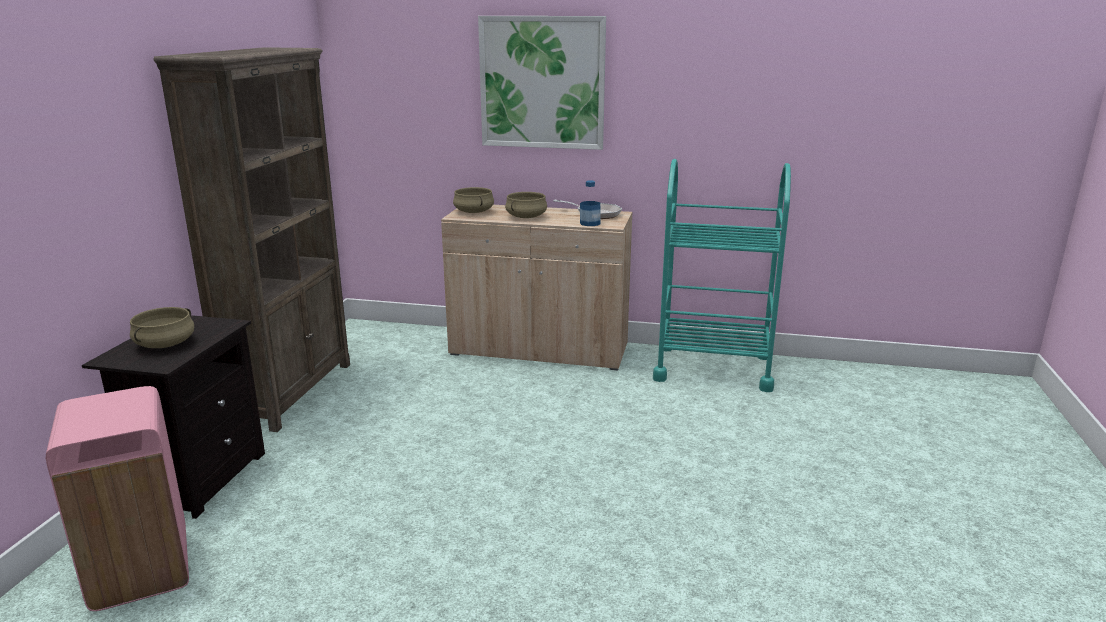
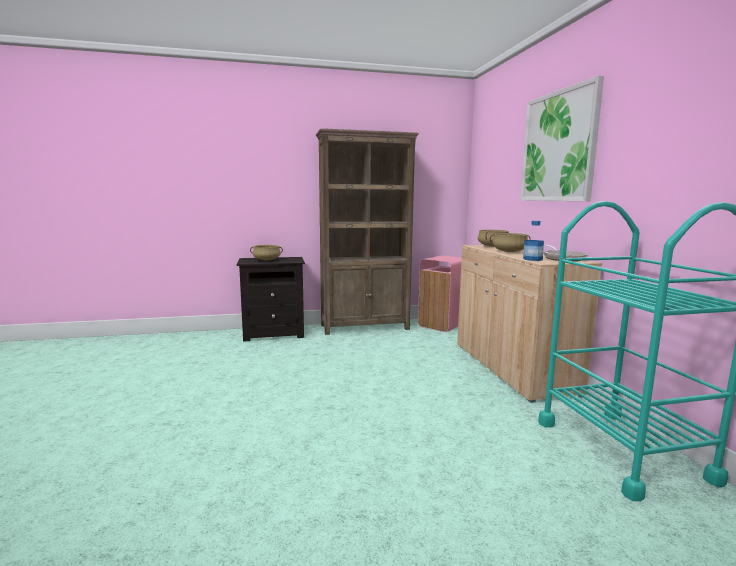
camera: 65 degrees right, 10 degrees down
(142, 568) = (204, 343): pink trash can -> pink trash can (442, 325)

